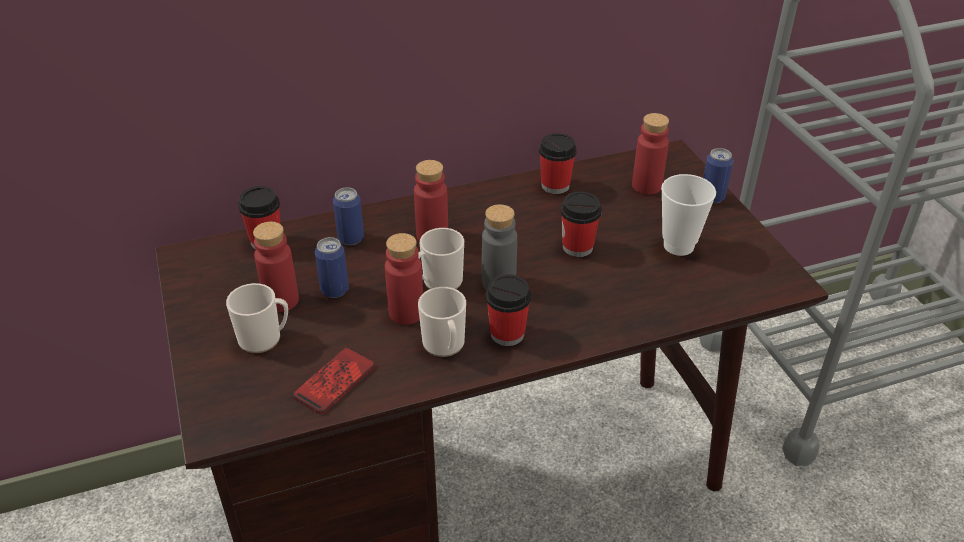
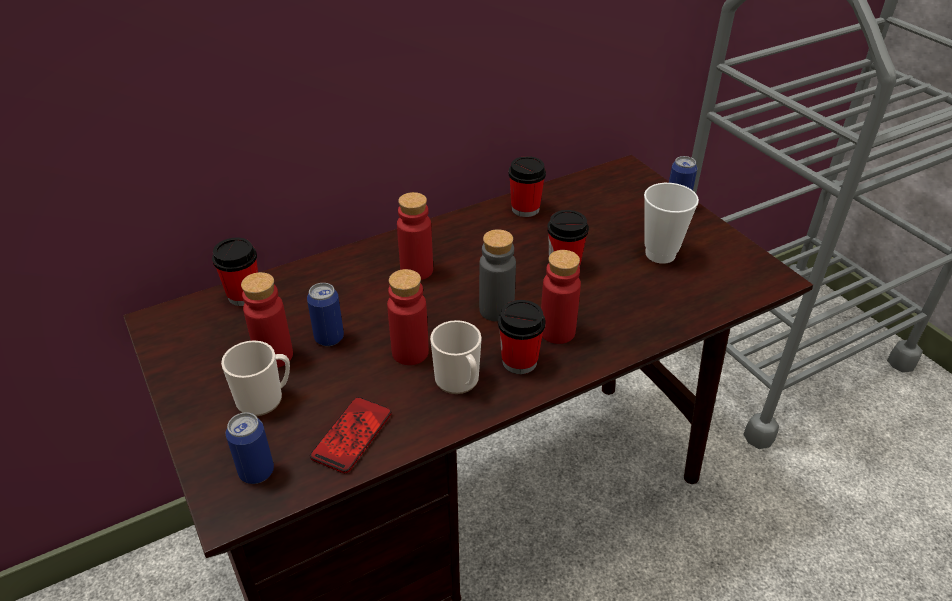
camera: 10 degrees left, 0 degrees up
(351, 238) = (333, 282): can -> can (256, 472)
(439, 282) = (436, 317): mug -> none
(646, 186) = (612, 200): red bottle -> red bottle (557, 331)

